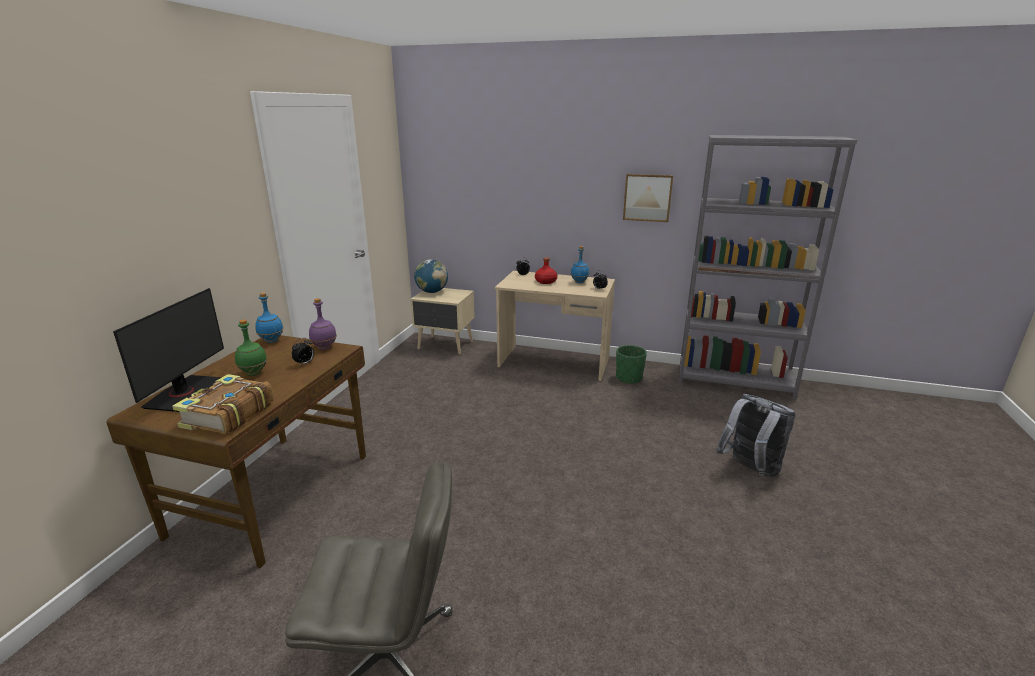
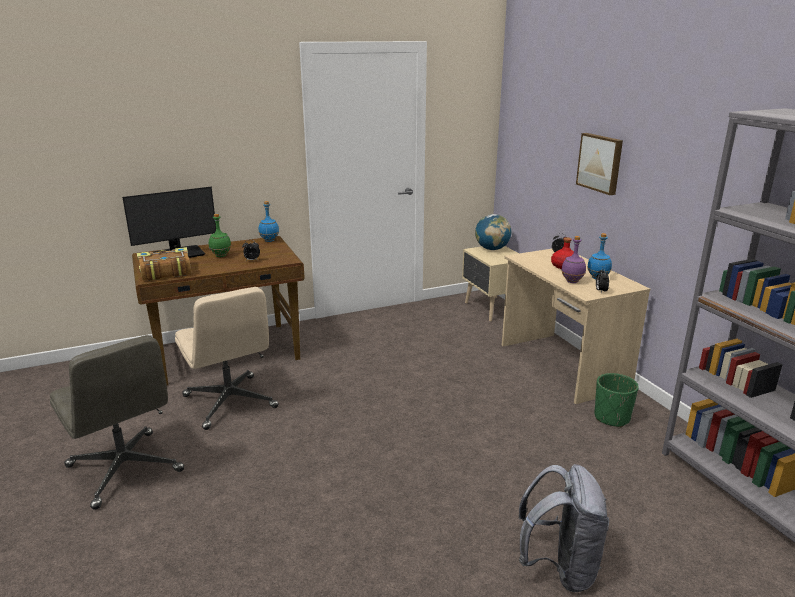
camera: 50 degrees right, 0 degrees up
(324, 347) = (282, 255): purple bottle -> purple bottle (572, 281)
(373, 529) = (230, 402): none -> beige office chair
(647, 197) = (700, 188): picture -> picture (600, 163)

